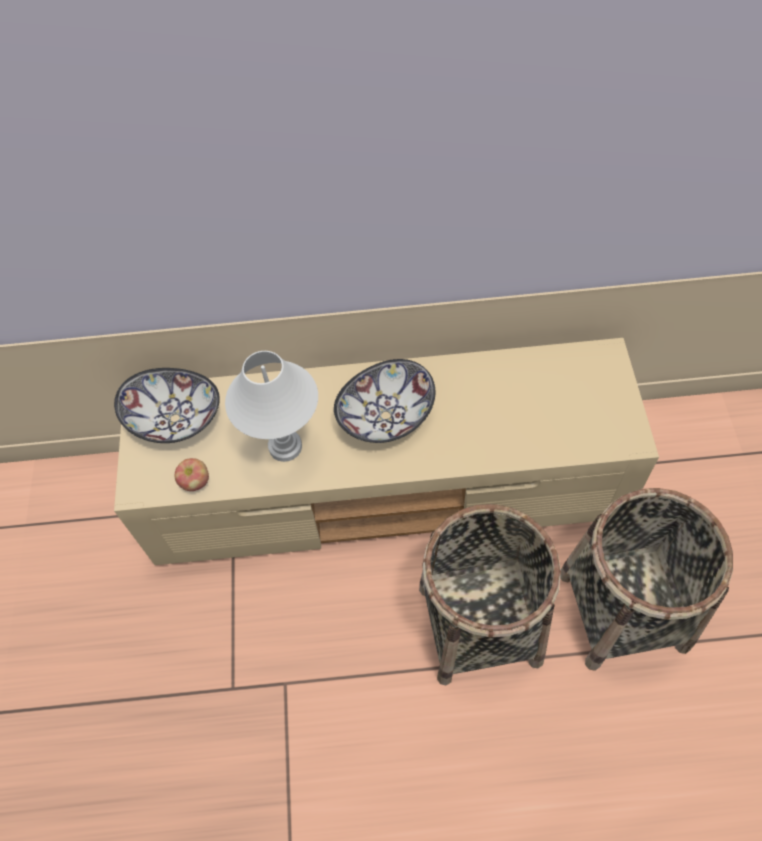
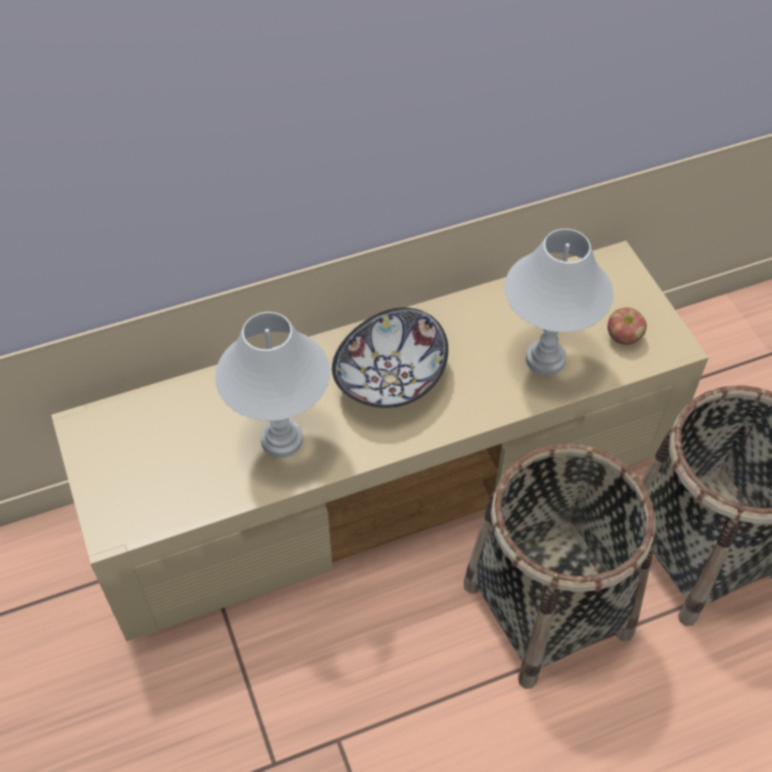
camera: 20 degrees left, 5 degrees down
(174, 419) = (131, 439): bowl -> none
(195, 482) = (184, 505): apple -> apple (623, 337)
(518, 427) = (546, 359): none -> white table lamp

